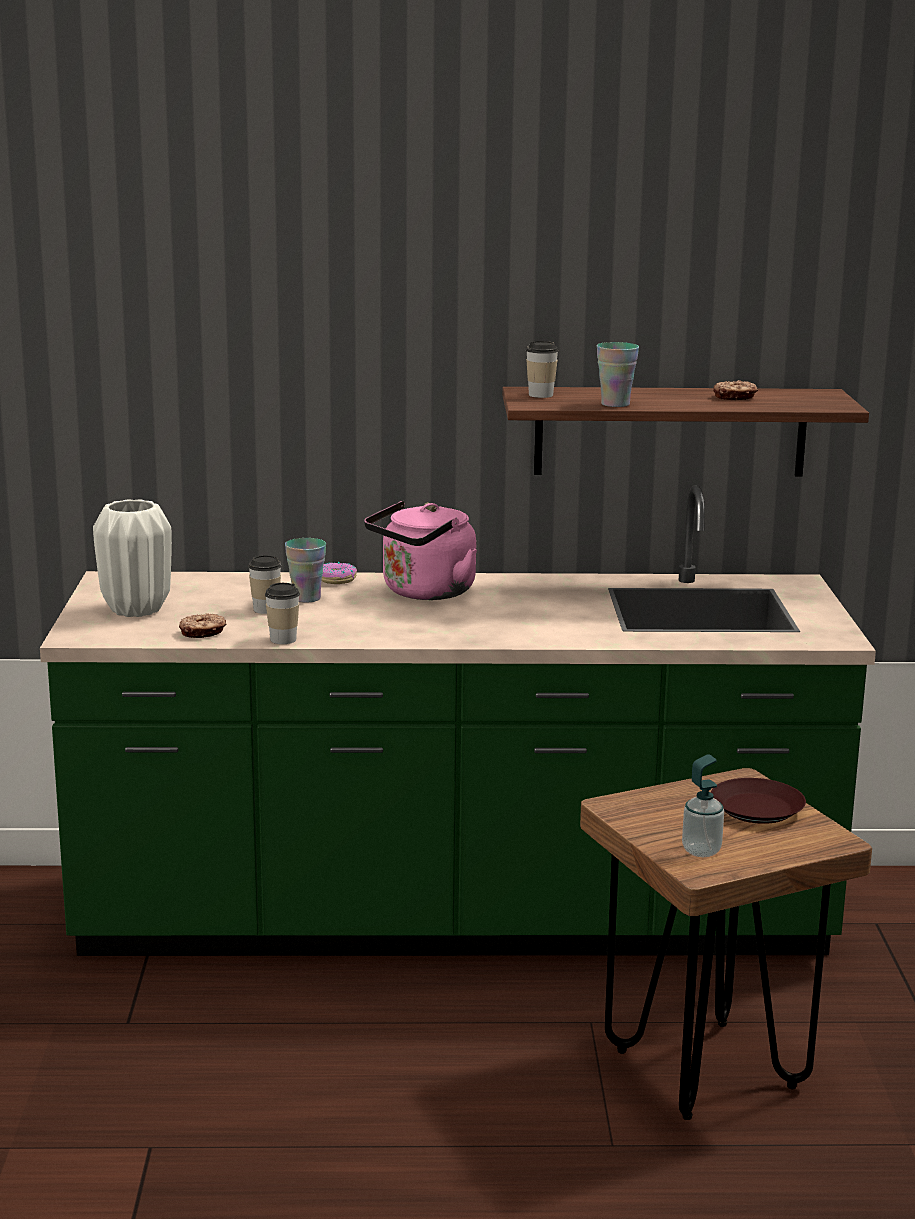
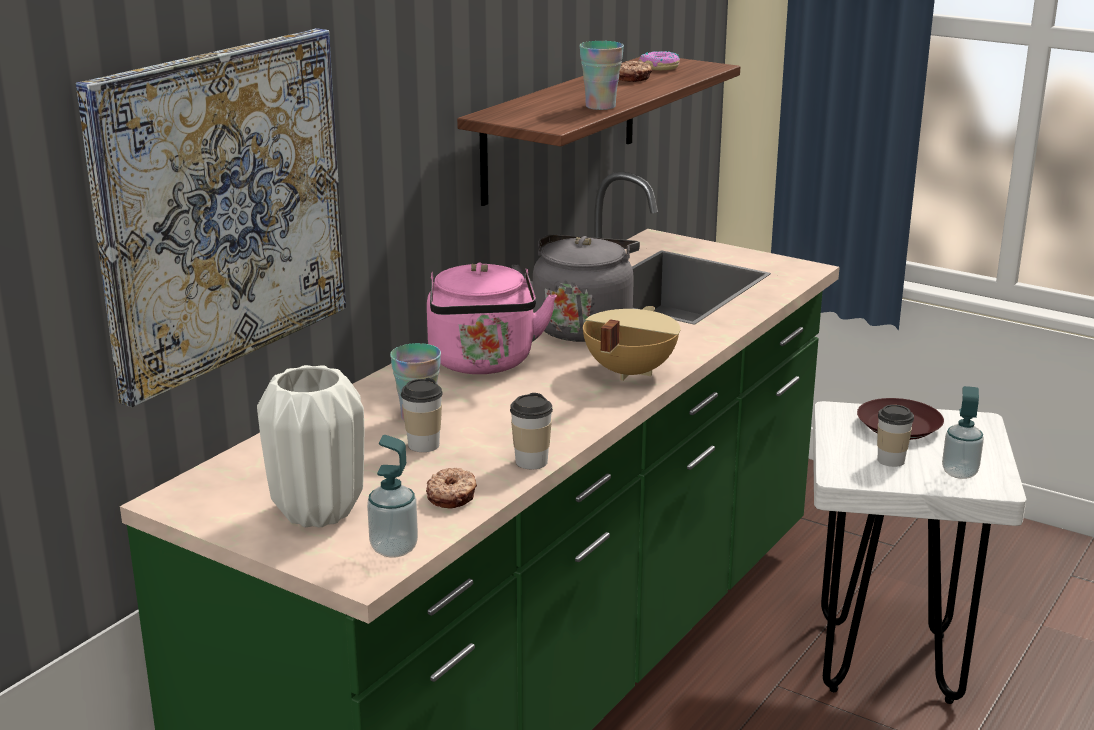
camera: 55 degrees left, 5 degrees up
(114, 636) = (394, 548): none -> soap dispenser
(213, 392) = (221, 208): none -> picture
(336, 579) = (380, 388): donut -> donut (659, 67)
(483, 631) = (627, 372): none -> beige cooking pot
(541, 395) = (522, 115): cup -> cup (891, 460)
(548, 601) = (582, 326): none -> grey kettle
(706, 1069) = (888, 662): brown stool -> white stool

